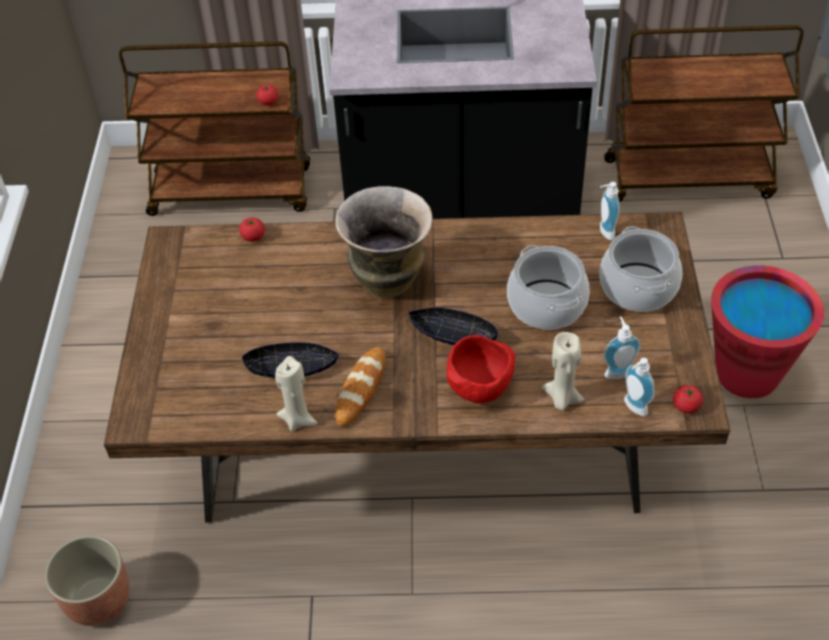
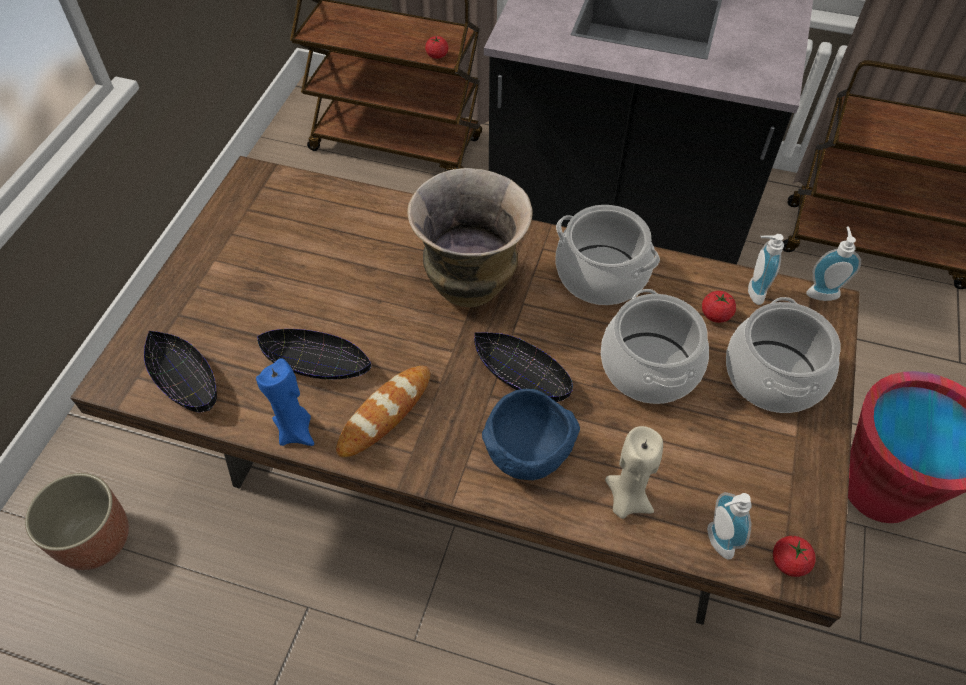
camera: 15 degrees right, 5 degrees up
(191, 407) = (184, 380): none -> black bowl
(253, 237) = (343, 195): tomato -> tomato (715, 315)
(298, 419) = (296, 431): beige candle -> blue candle
(480, 387) = (528, 453): red bowl -> blue bowl
(486, 247) = (602, 274): none -> cooking pot
(617, 370) = (711, 482): soap dispenser -> soap dispenser (822, 291)

